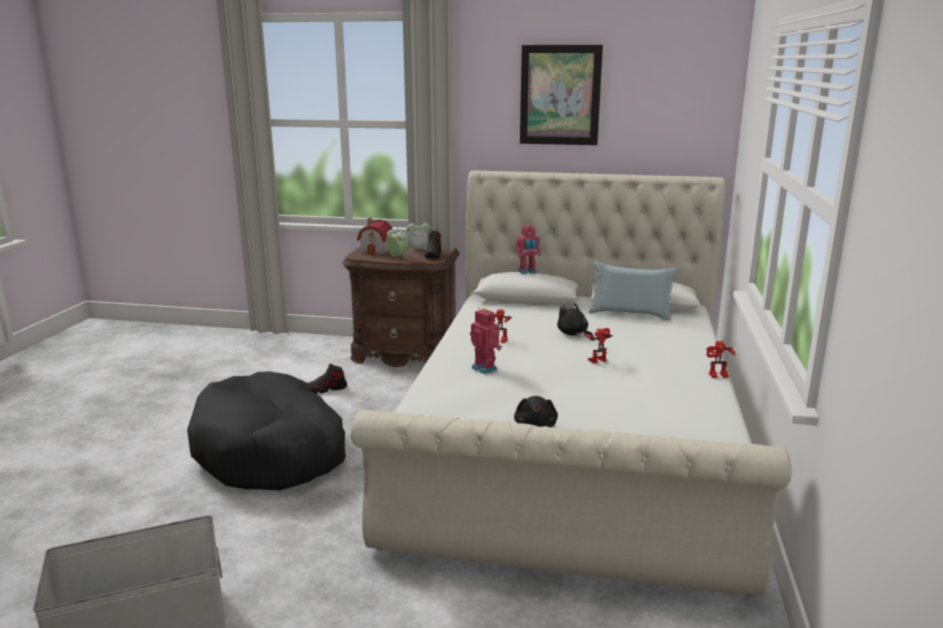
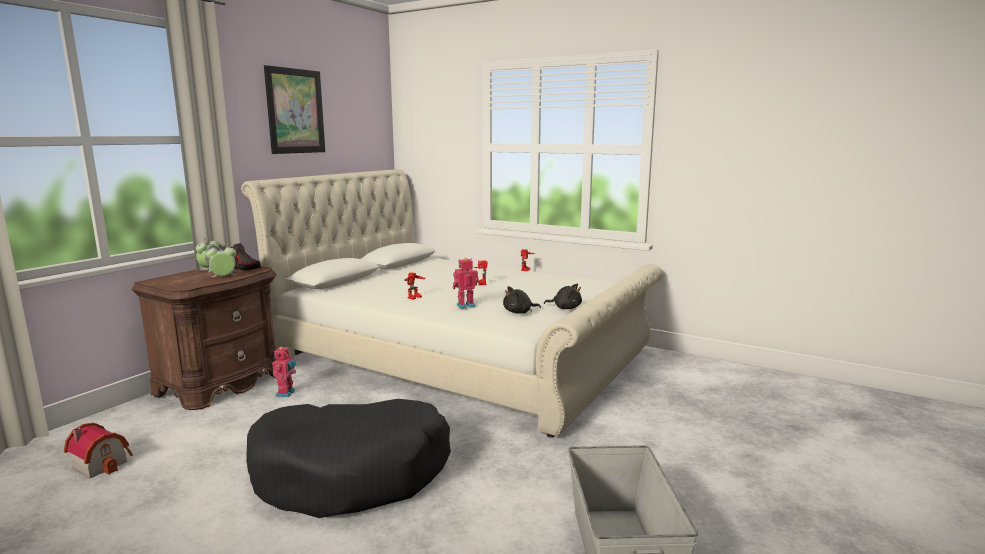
camera: 70 degrees left, 5 degrees down
(326, 389) = (245, 430): shoe -> none
(378, 250) = (178, 279): toy house -> toy house (102, 463)
(527, 272) = (328, 260): toy robot -> toy robot (286, 393)
(573, 334) = (428, 282): black plush toy -> black plush toy (519, 312)
(629, 314) = (411, 267): blue pillow -> none

